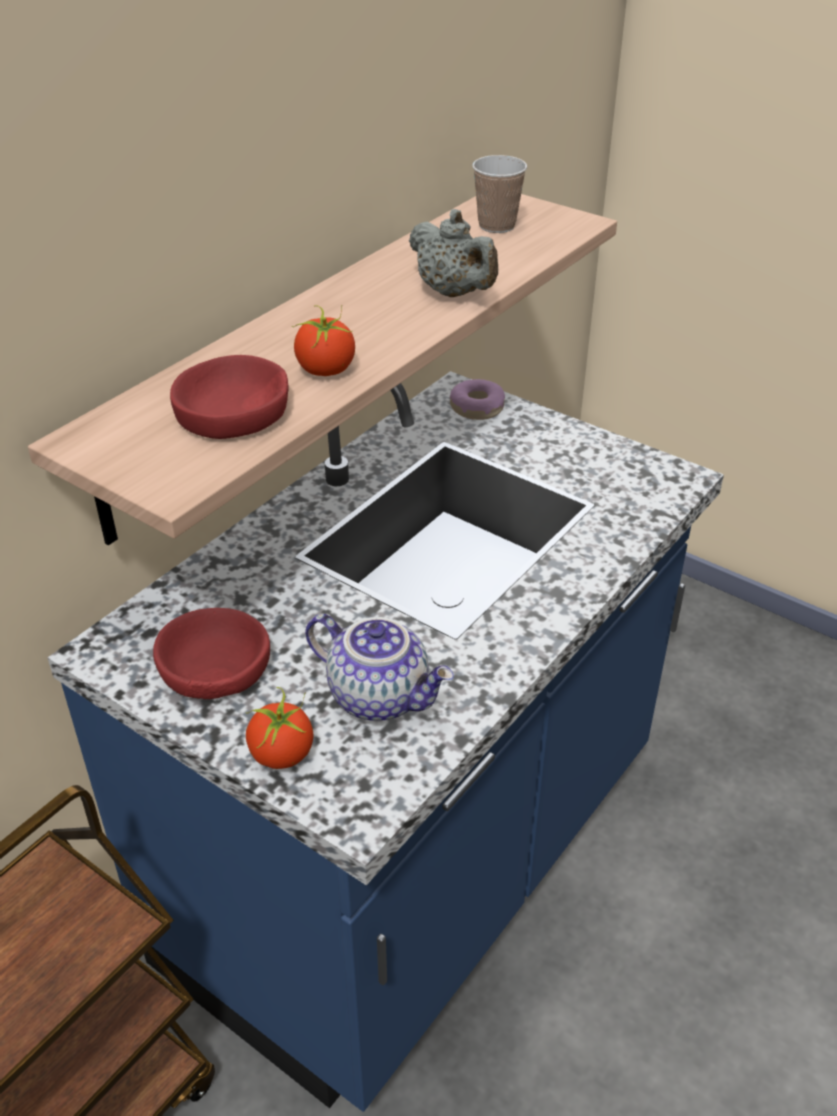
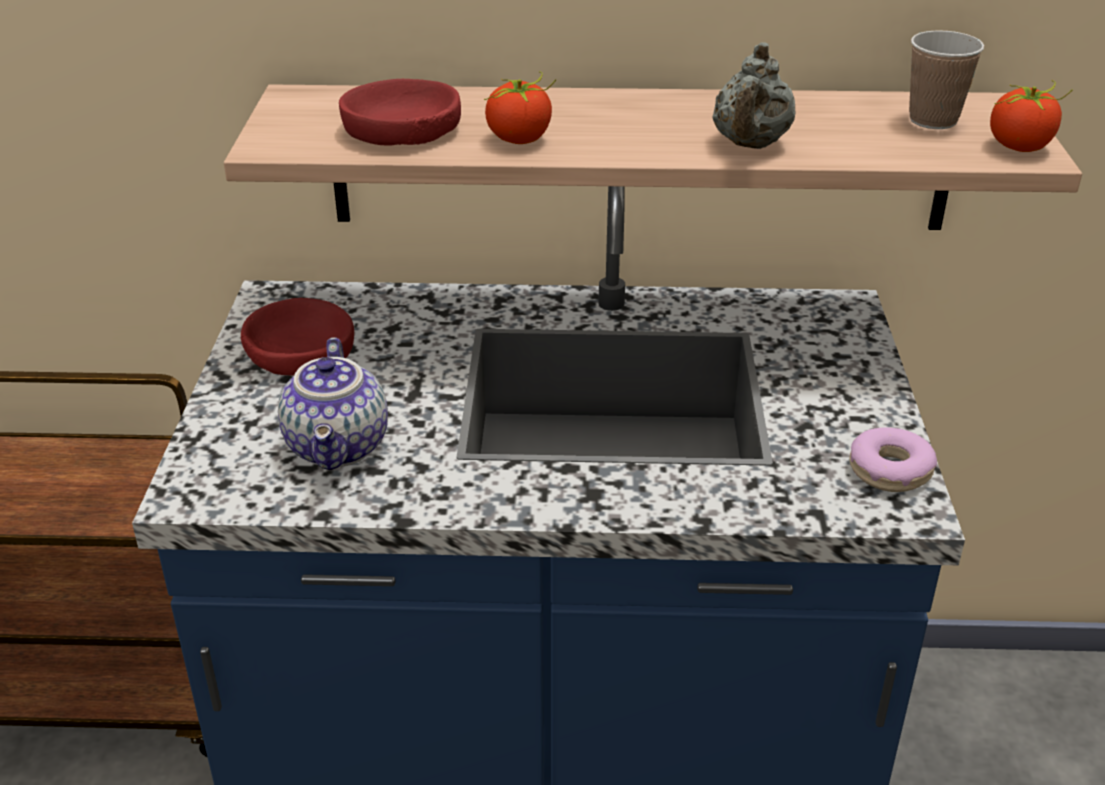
camera: 55 degrees right, 5 degrees down
(282, 754) = (225, 427): tomato -> tomato (1019, 146)
(477, 407) = (835, 328): donut -> donut (890, 470)

